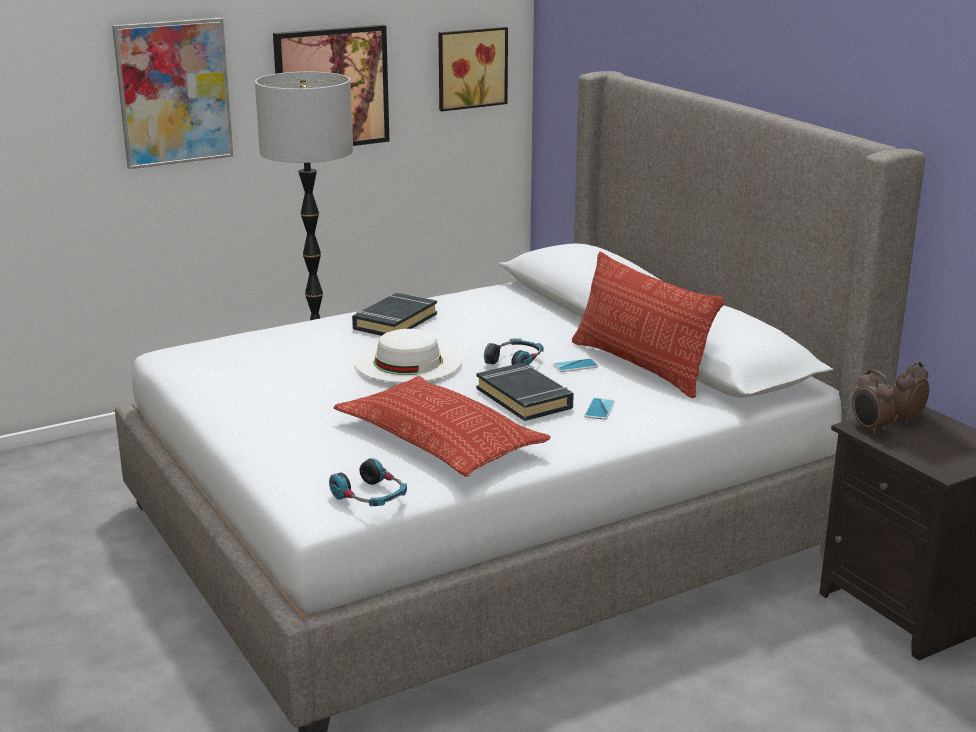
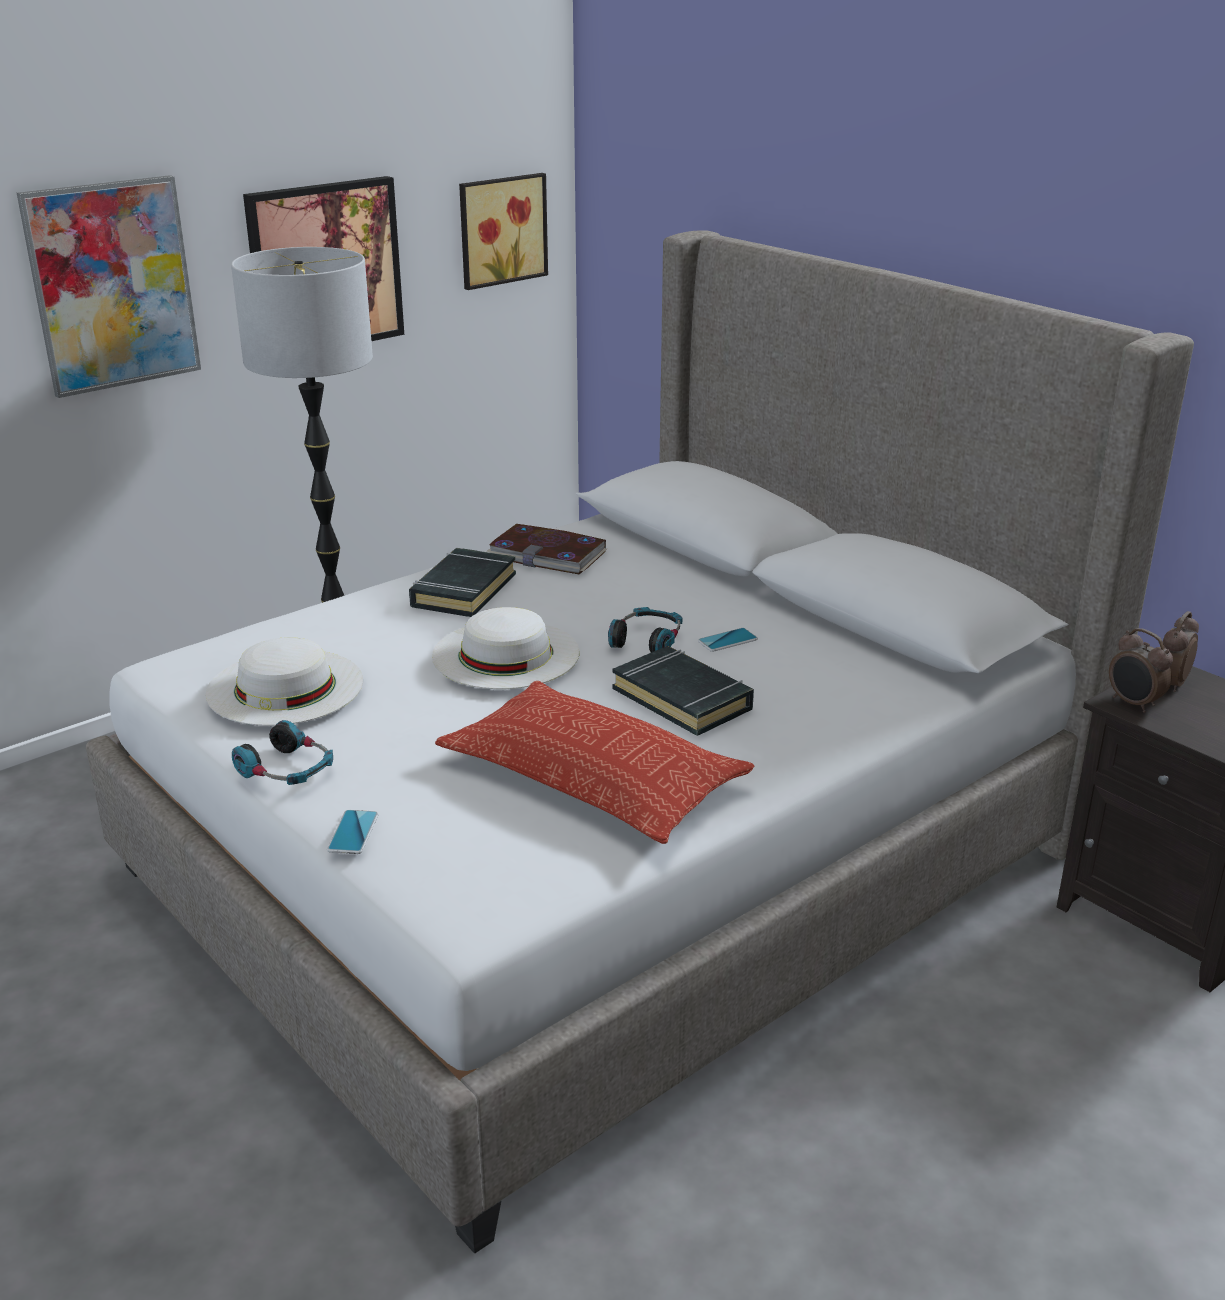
camera: 10 degrees left, 5 degrees up
(246, 370) = (285, 687): none -> white hat
(370, 497) = (533, 888): headphones -> headphones (287, 770)
(467, 303) = (548, 554): none -> book
(599, 409) = (787, 707): phone -> phone (353, 833)
(640, 366) = (811, 634): pillow -> none

